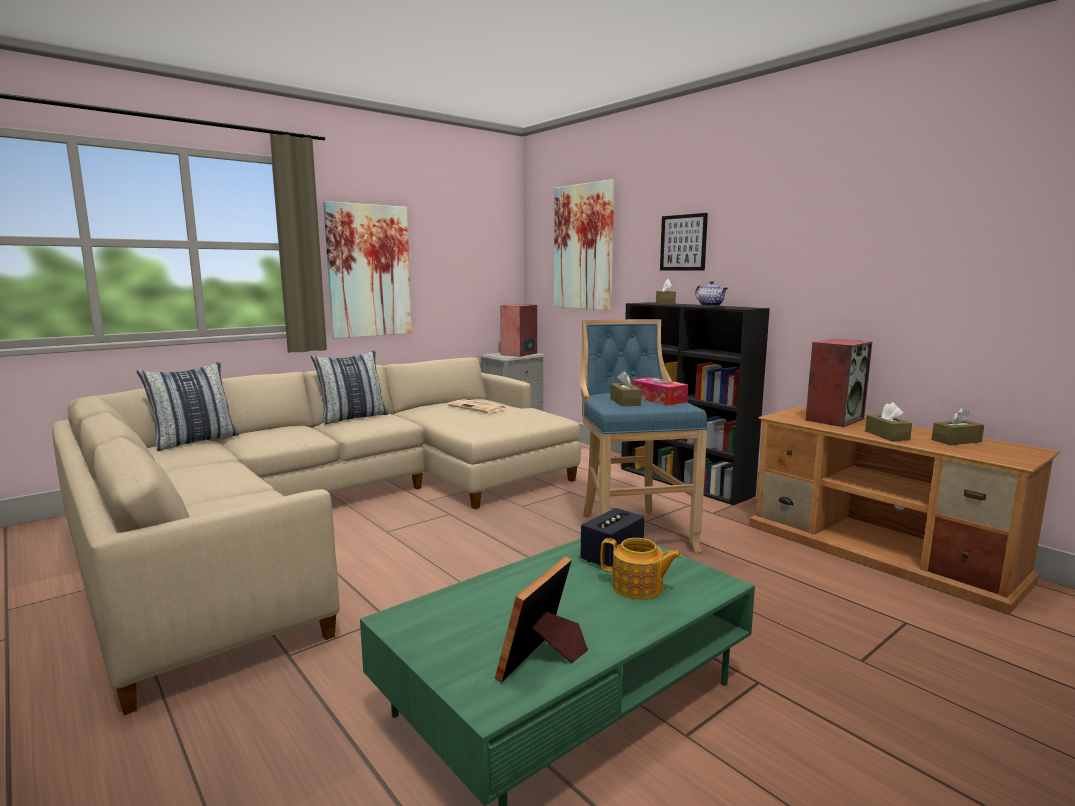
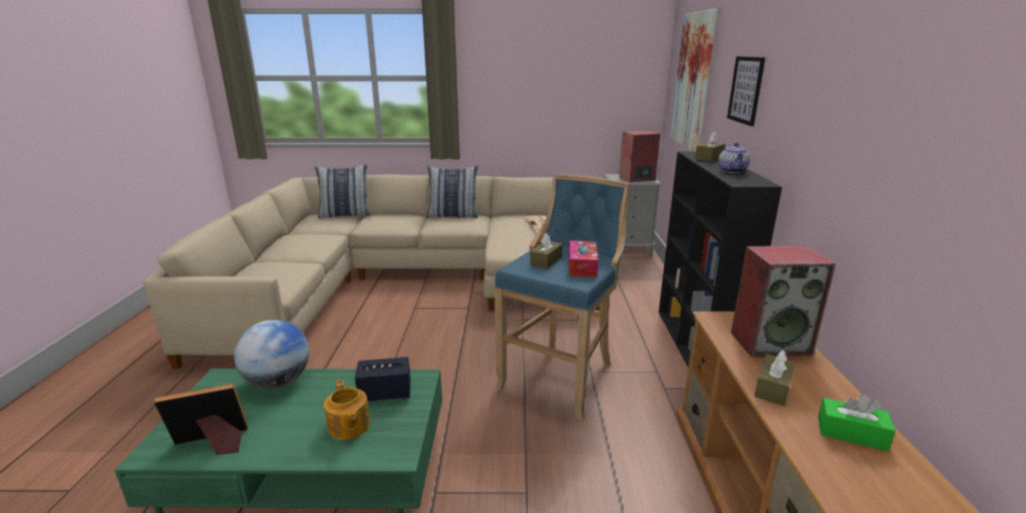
camera: 40 degrees right, 10 degrees up
(369, 271) = (503, 97): picture -> none
(483, 592) = (278, 382): none -> globe
(956, 440) = (851, 433): brown tissue box -> green tissue box

